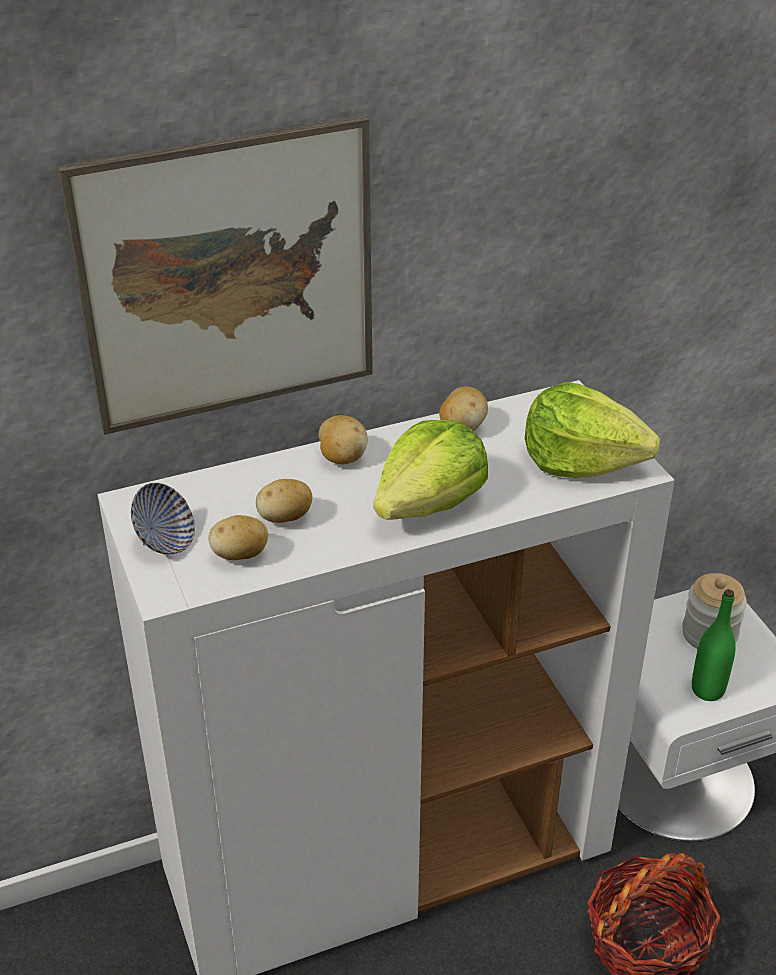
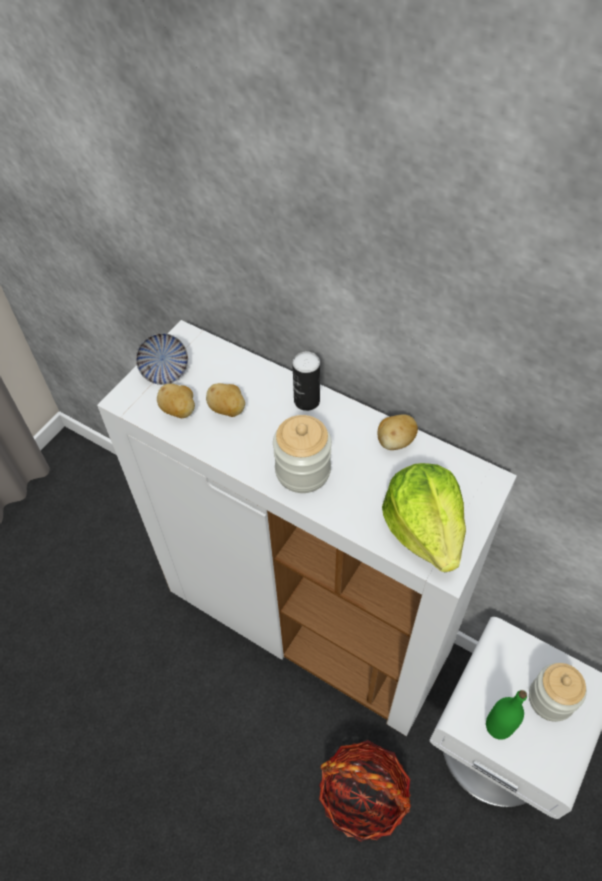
camera: 55 degrees right, 15 degrees up
(229, 278) = (266, 240): picture -> none
(342, 457) = (307, 401): potato -> can
(430, 503) = (303, 471): lettuce -> jar

